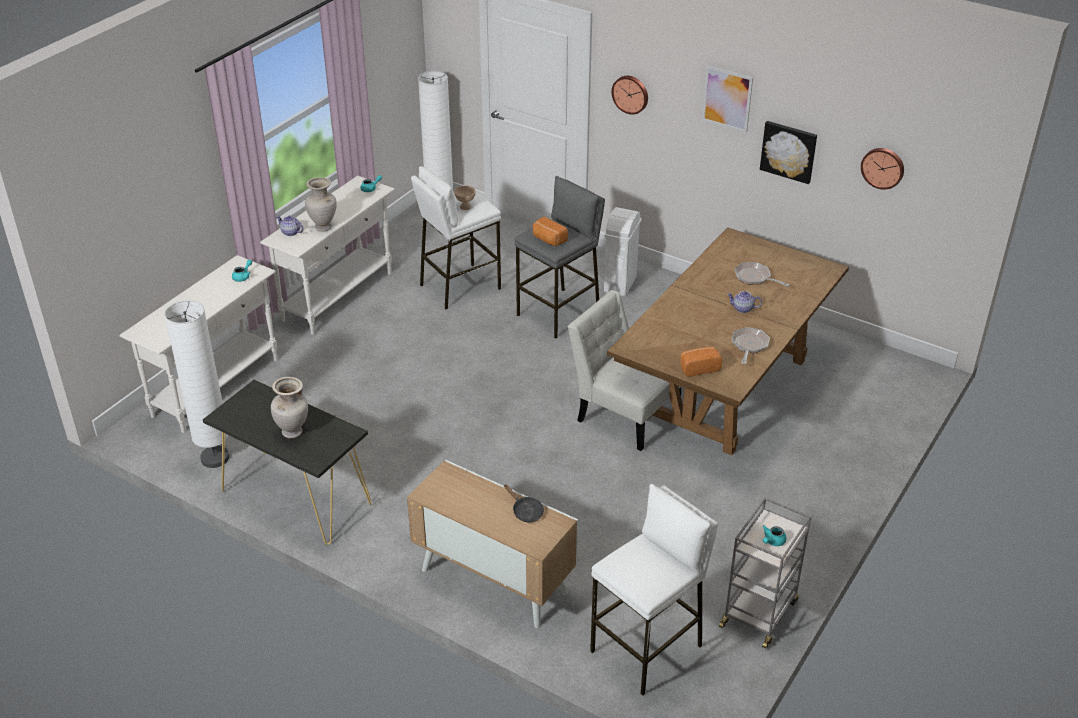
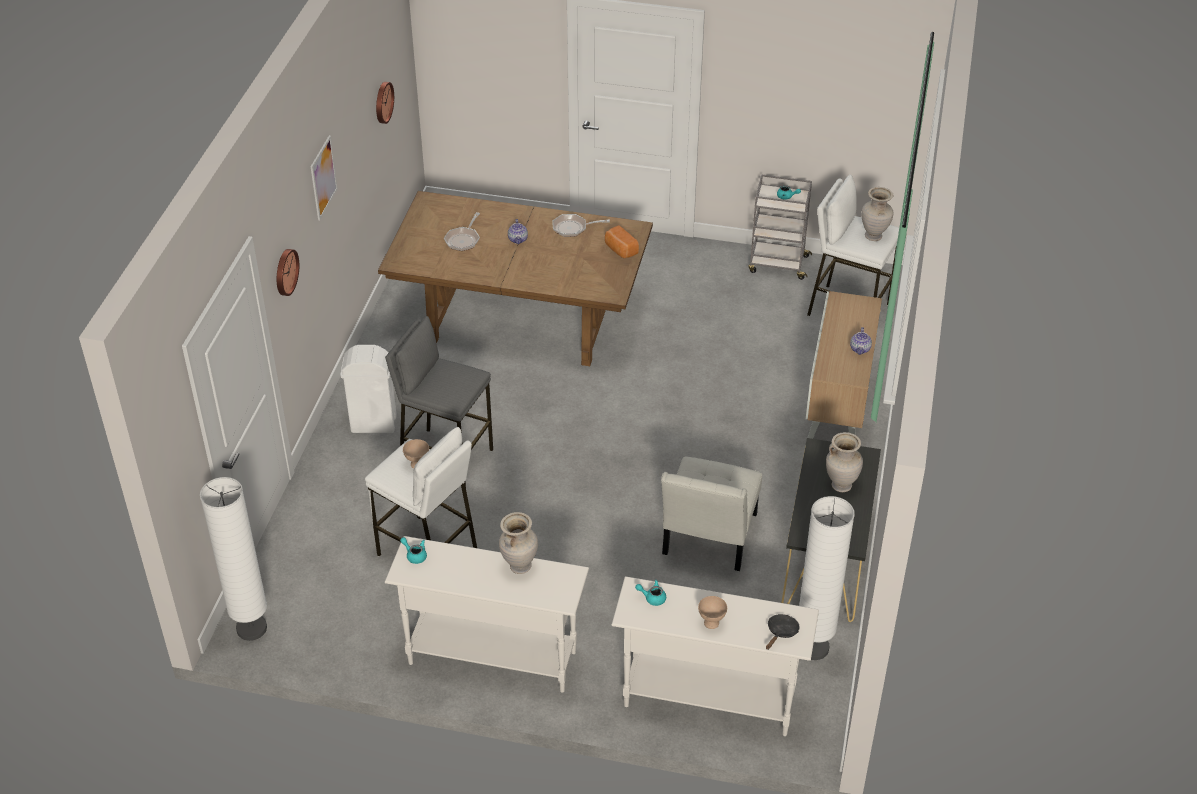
camera: 110 degrees left, 5 degrees up
(195, 297) = (711, 623): none -> beige bowl
(290, 232) = (544, 592): teapot -> teapot (860, 349)
(525, 511) = (838, 318): black frying pan -> black frying pan (781, 632)
(548, 240) = (459, 382): bread -> none
(623, 414) = (589, 376): white chair -> white chair (708, 538)
(638, 571) = (874, 236): none -> beige vase
(789, 151) = (353, 166): picture -> none

